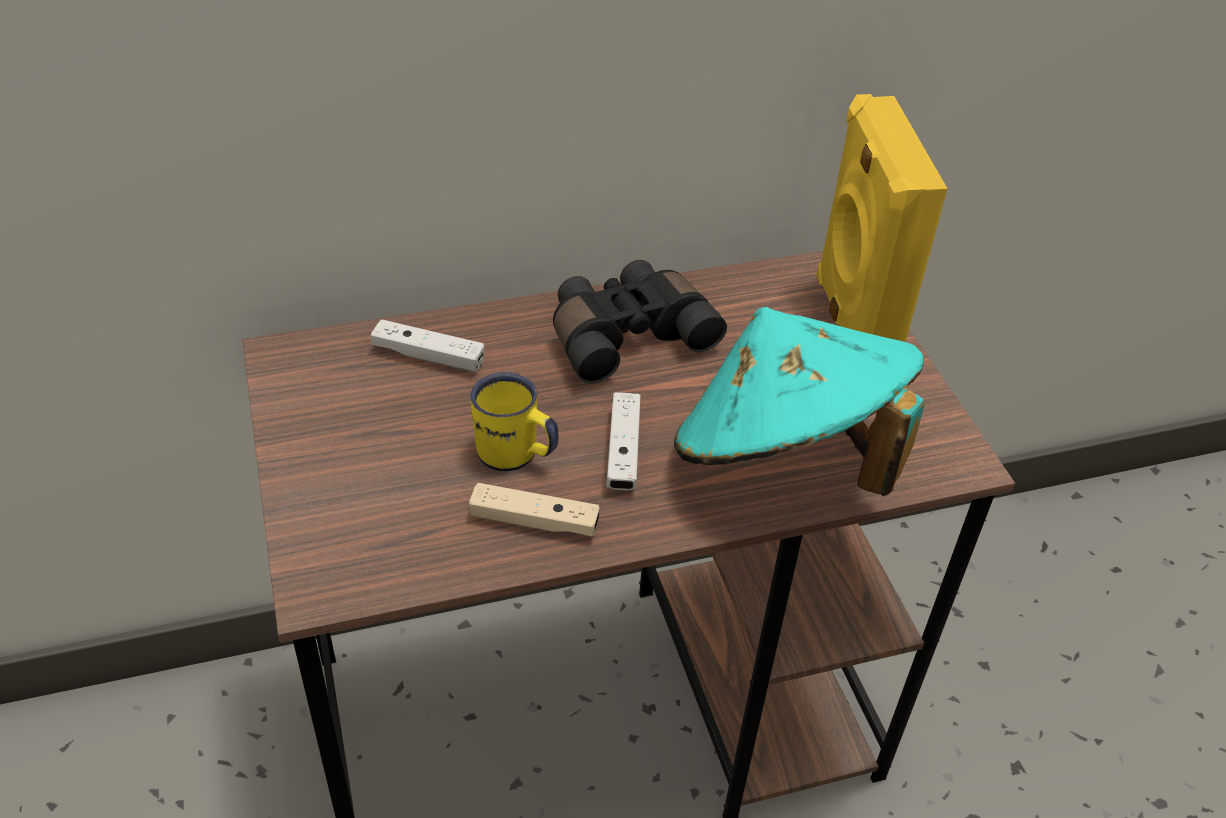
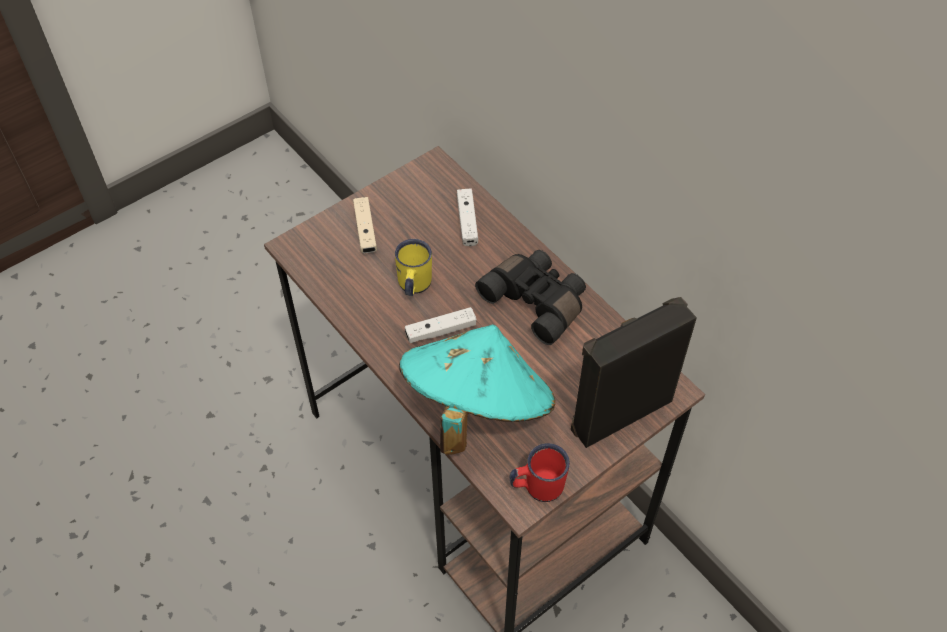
camera: 70 degrees right, 10 degrees up
(534, 521) = (372, 310): beige game controller -> beige game controller (365, 230)
(851, 323) = (619, 412): yellow speaker -> black speaker
(942, 438) = (537, 486): none -> red mug

